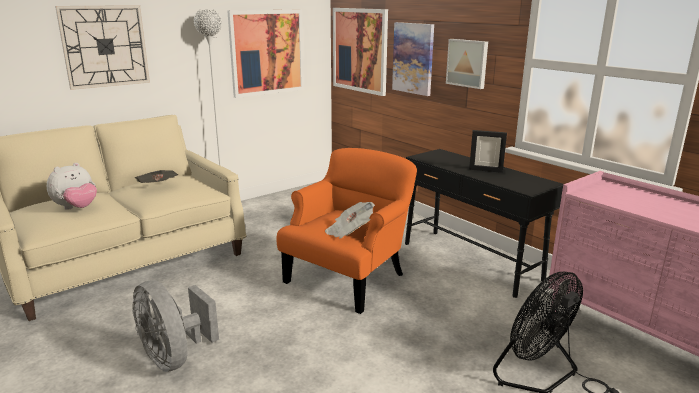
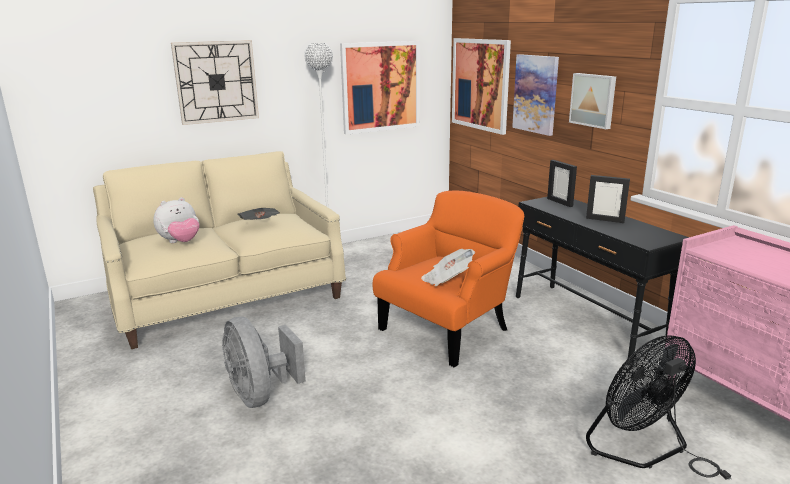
camera: 10 degrees right, 0 degrees up
(443, 156) = (560, 202): none -> picture frame

